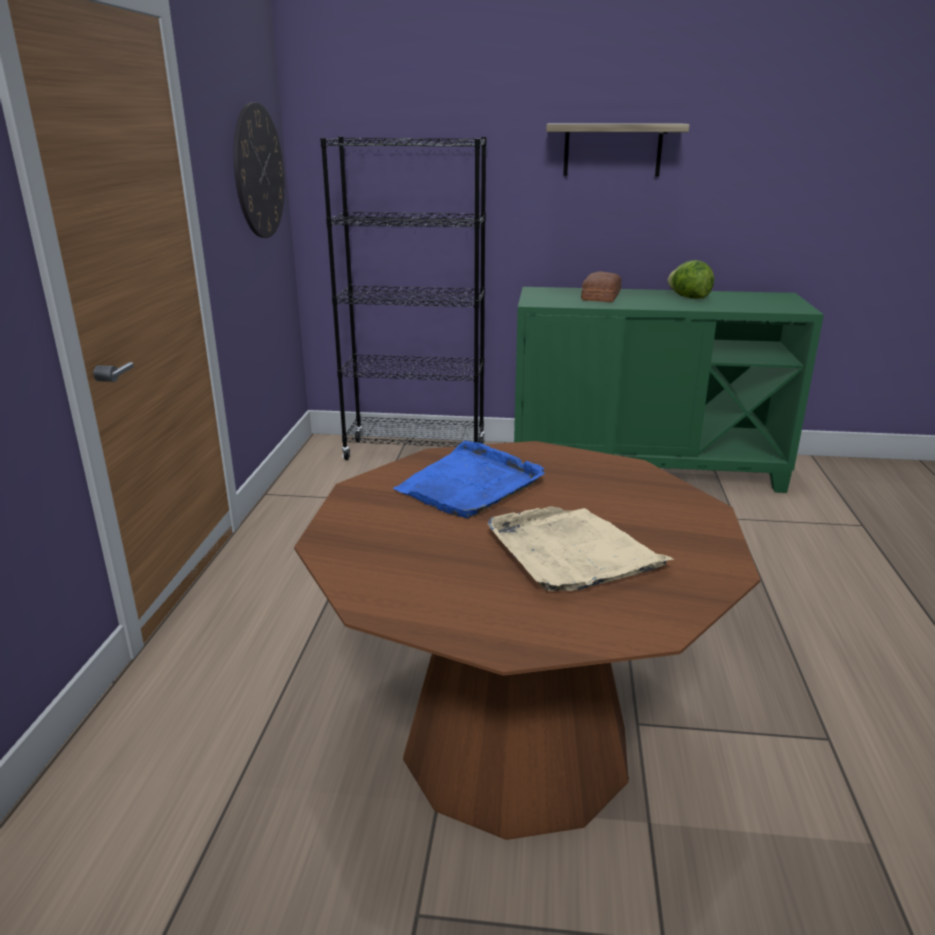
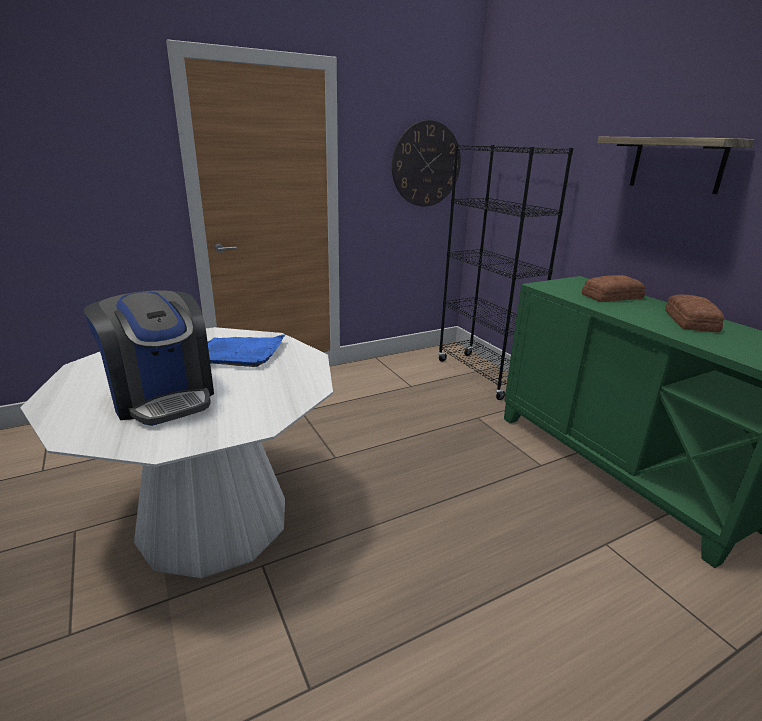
camera: 55 degrees right, 0 degrees up
(516, 743) = (214, 519): brown dining table -> white dining table
(571, 552) = (162, 396): beige tray -> coffee machine
(689, 298) = (689, 321): lettuce -> bread

